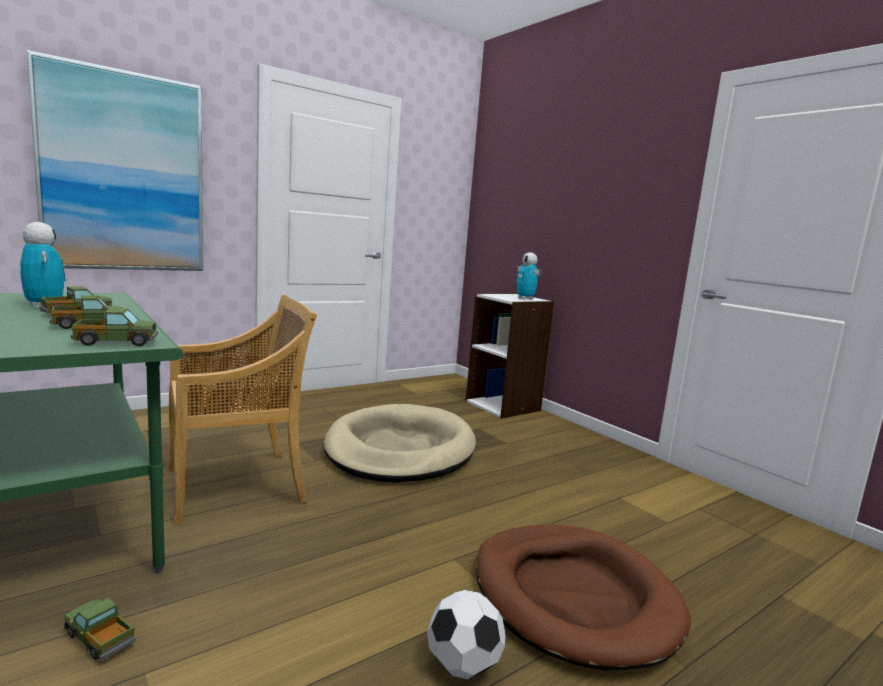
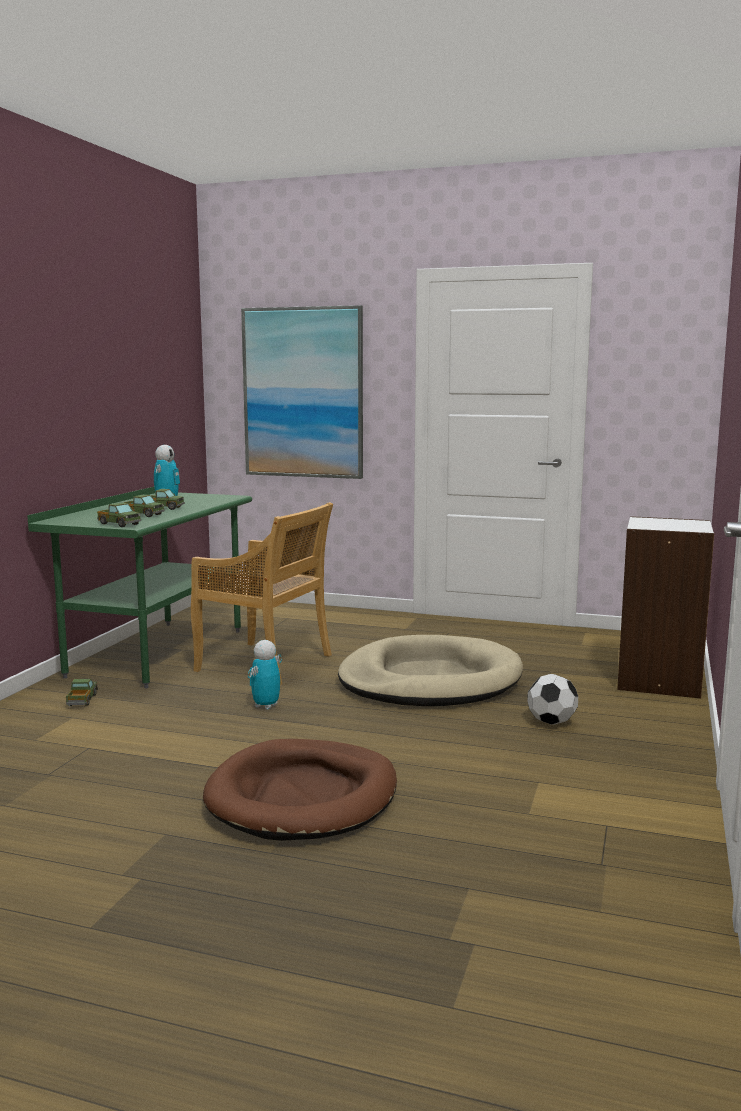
camera: 55 degrees right, 0 degrees up
(463, 666) = (171, 781): football -> football (551, 722)
(525, 299) = (674, 527): toy robot -> toy robot (266, 706)

